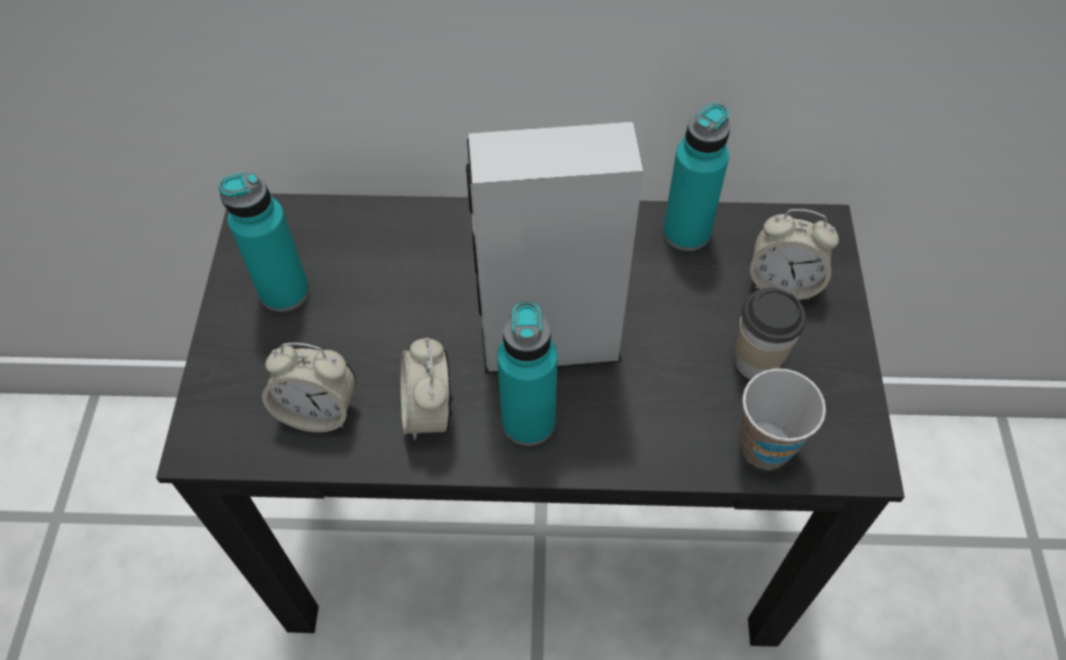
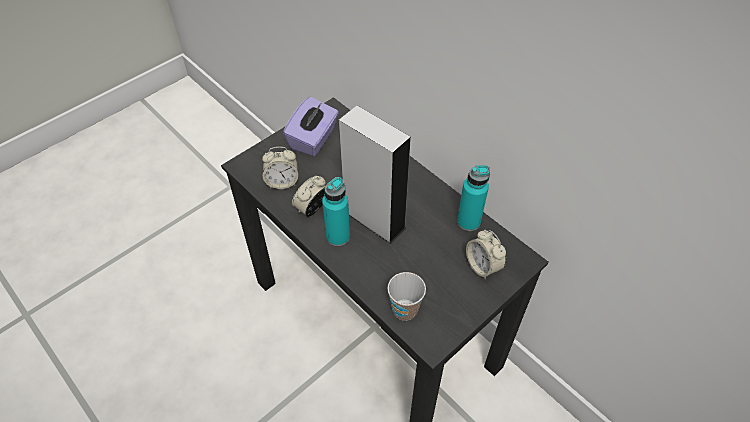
camera: 45 degrees right, 5 degrees down
(284, 292) = (313, 139): turquoise bottle -> purple tissue box
(318, 410) = (282, 182): alarm clock -> alarm clock turned 60 degrees counterclockwise
(756, 361) = (437, 282): cup -> none

